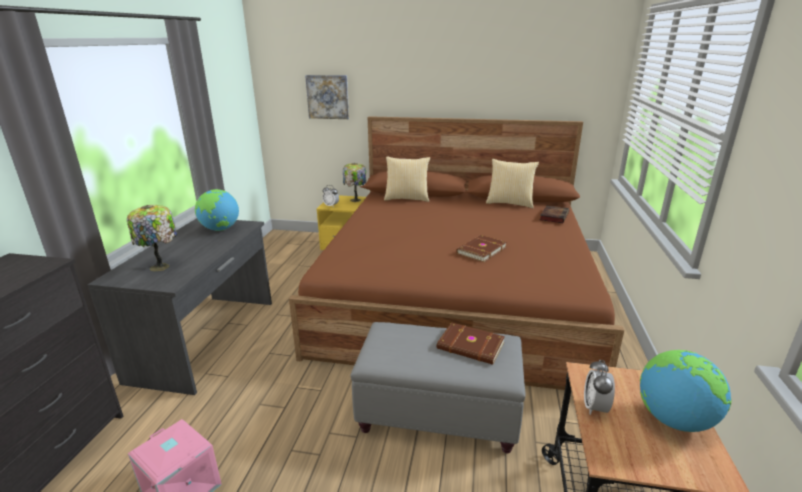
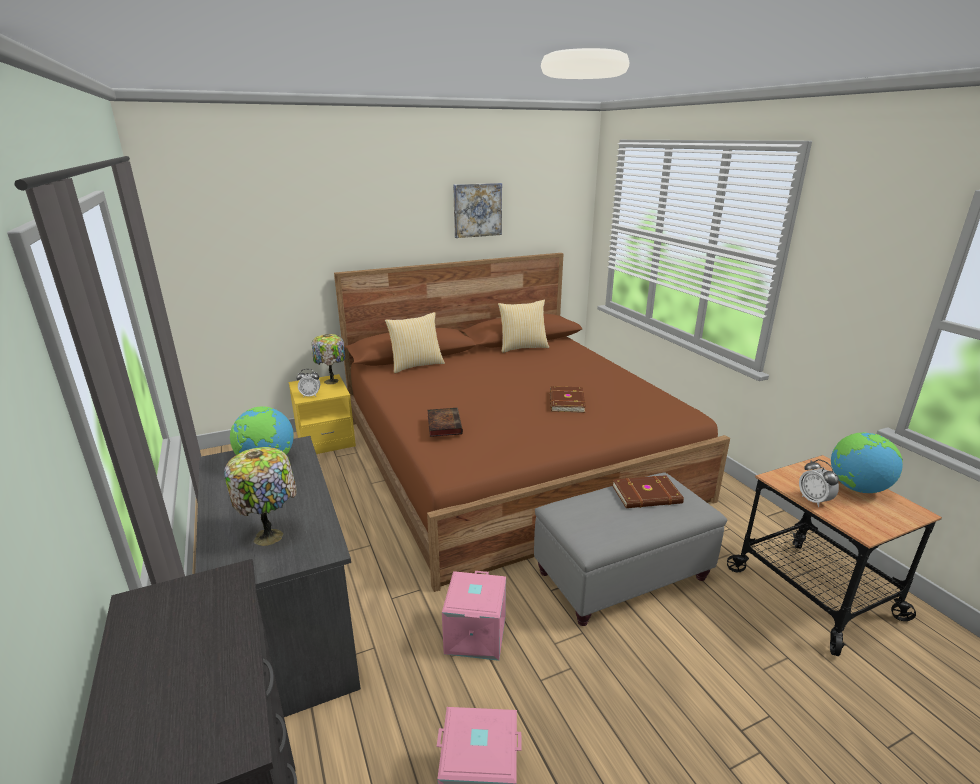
camera: 35 degrees left, 0 degrees up
(288, 398) = (474, 634): none -> pink storage box
(328, 97) = (273, 253): picture -> picture (477, 210)
(554, 216) = (576, 352): book -> book (443, 424)

